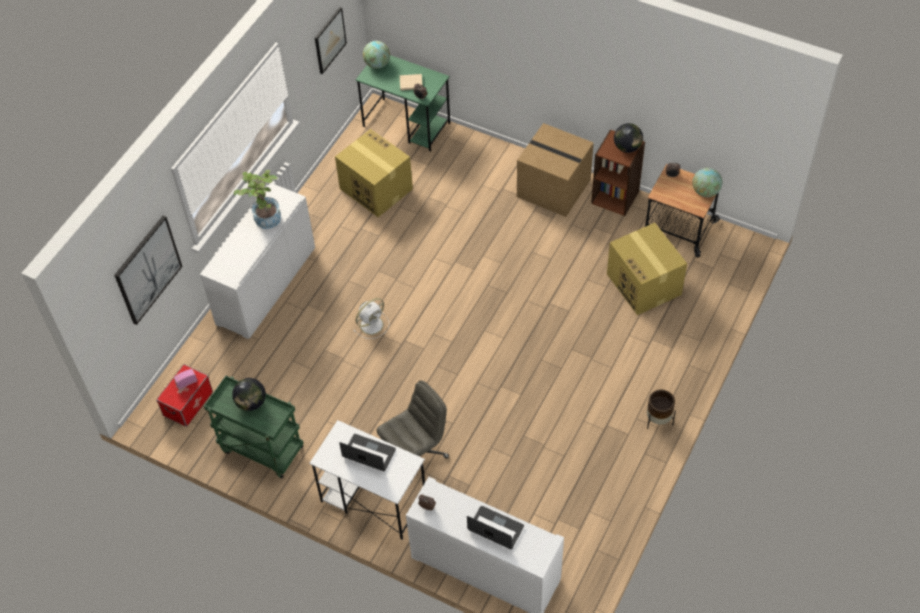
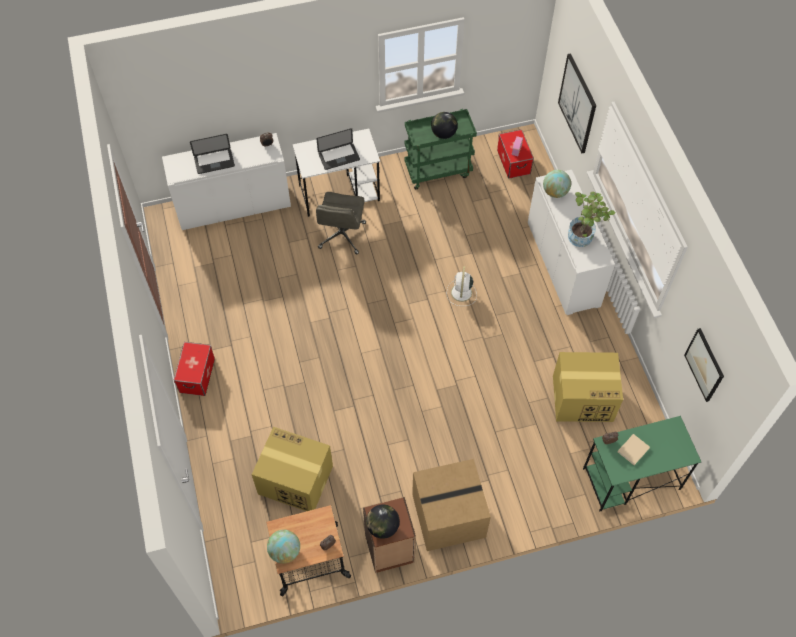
camera: 135 degrees right, 5 degrees up
(377, 64) = (683, 446): globe -> globe (555, 192)
(658, 420) = (197, 375): brown planter -> storage box

